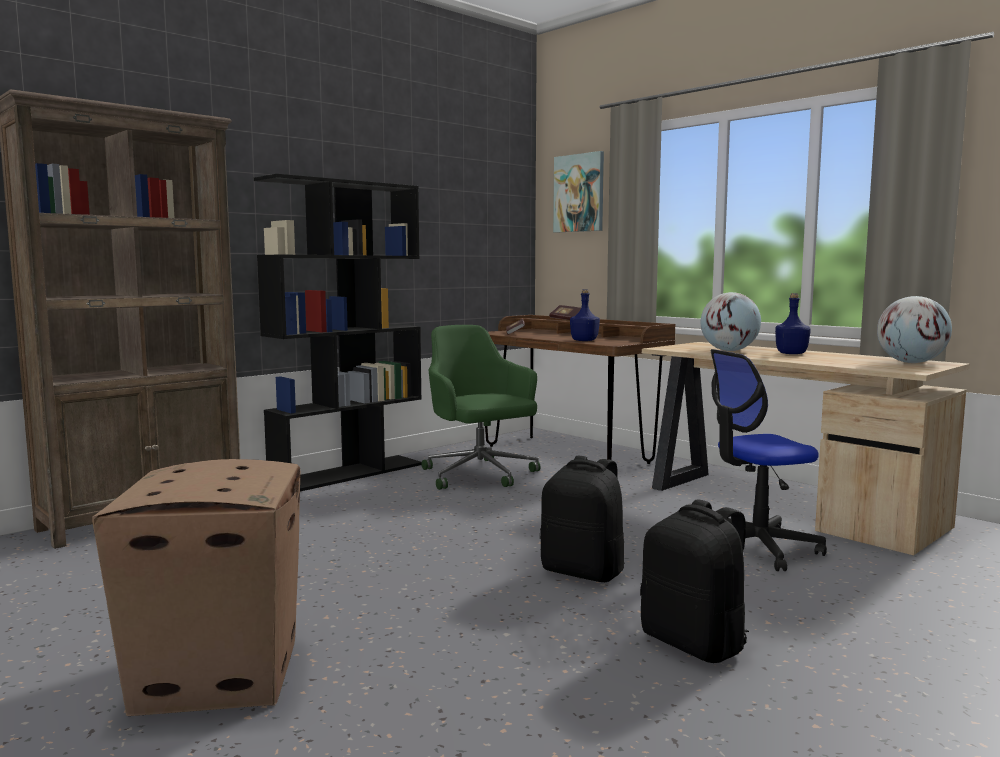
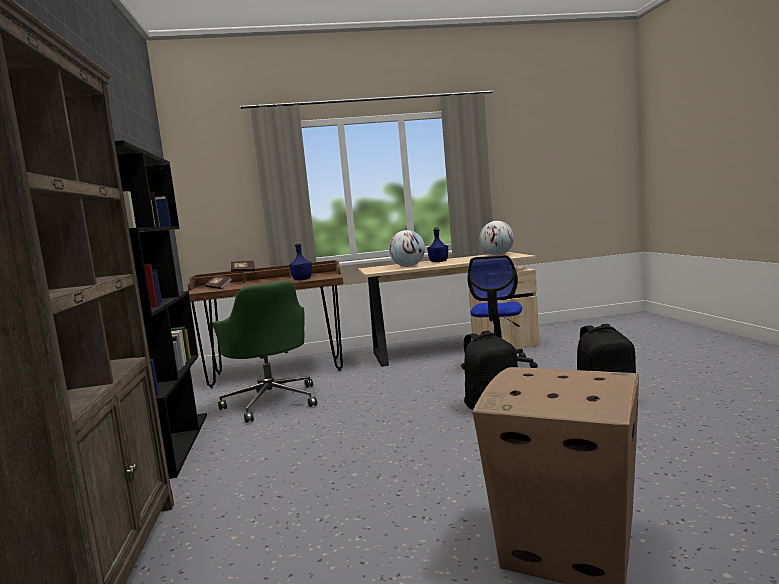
camera: 55 degrees left, 0 degrees up
(480, 475) = (272, 401): green office chair -> green office chair turned 120 degrees counterclockwise
(579, 193) = (218, 173): picture -> none

